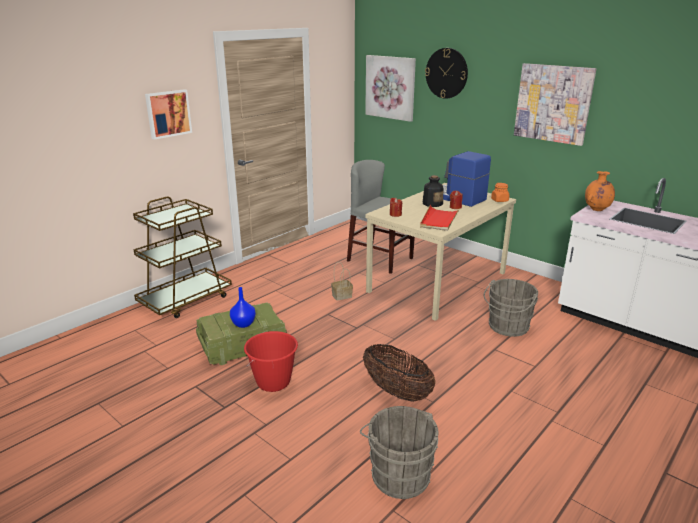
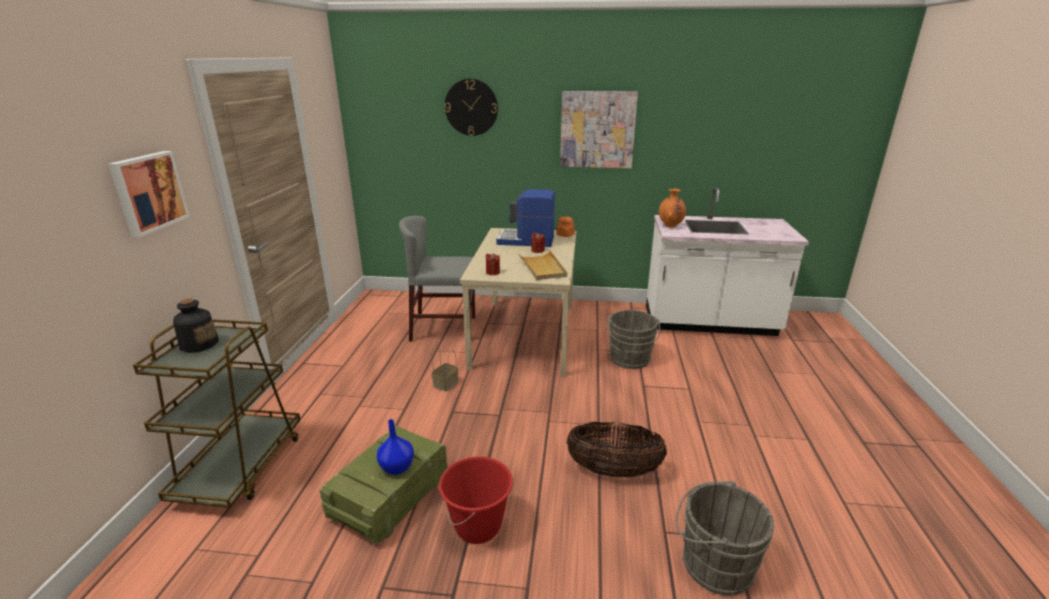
camera: 35 degrees left, 0 degrees up
(390, 87) = (398, 129): picture -> none
(432, 203) = (511, 252): bottle -> bottle (199, 344)
(439, 220) = (542, 267): red tray -> beige tray

